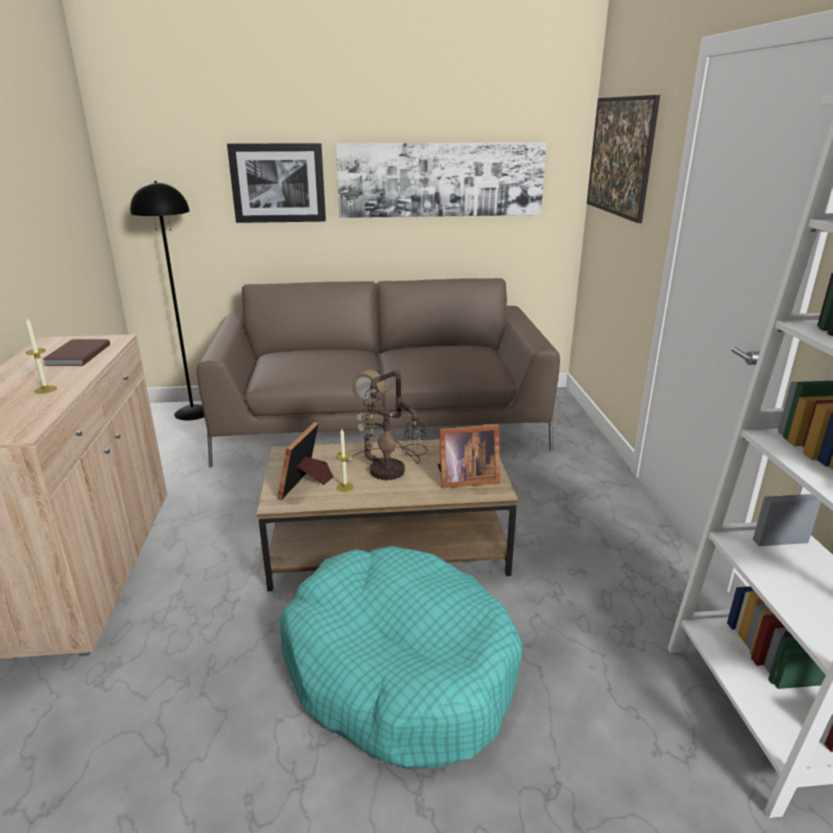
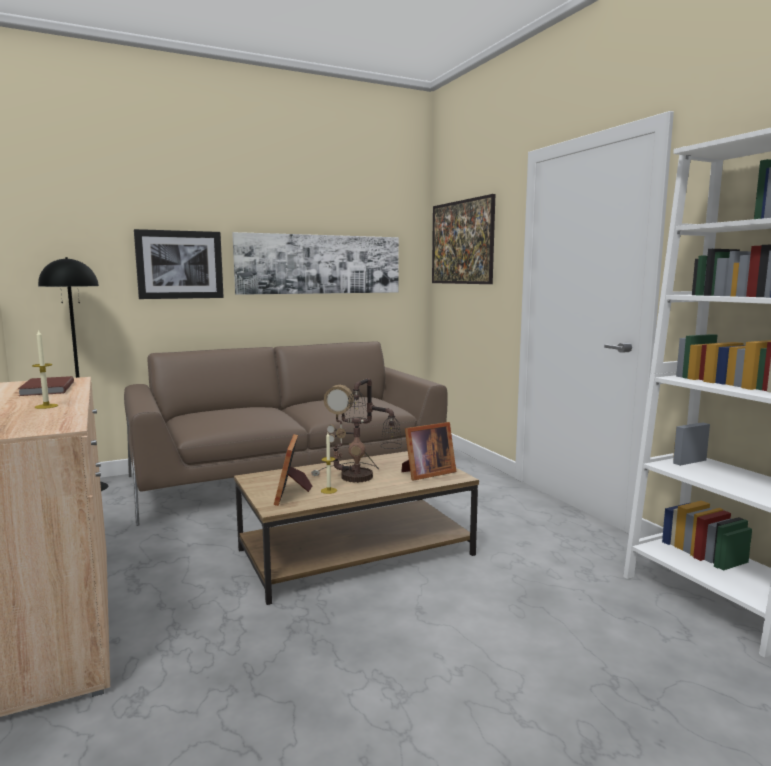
camera: 20 degrees left, 15 degrees down
(398, 670) = (431, 634): turquoise dog bed -> none

